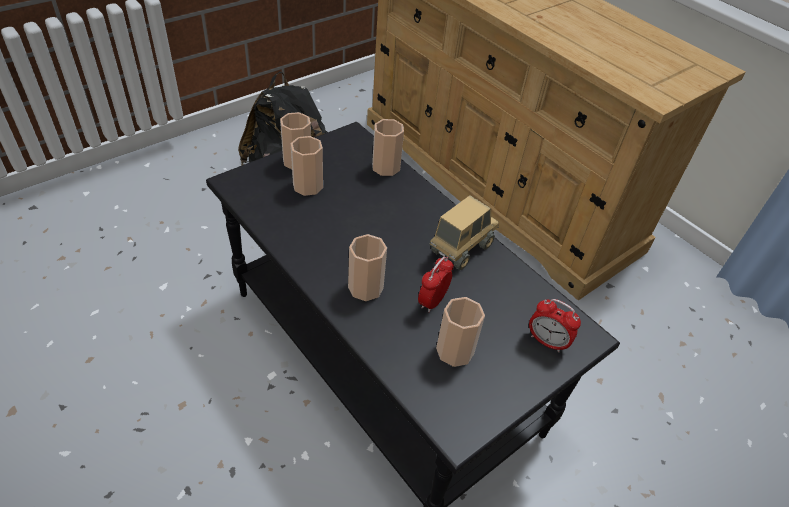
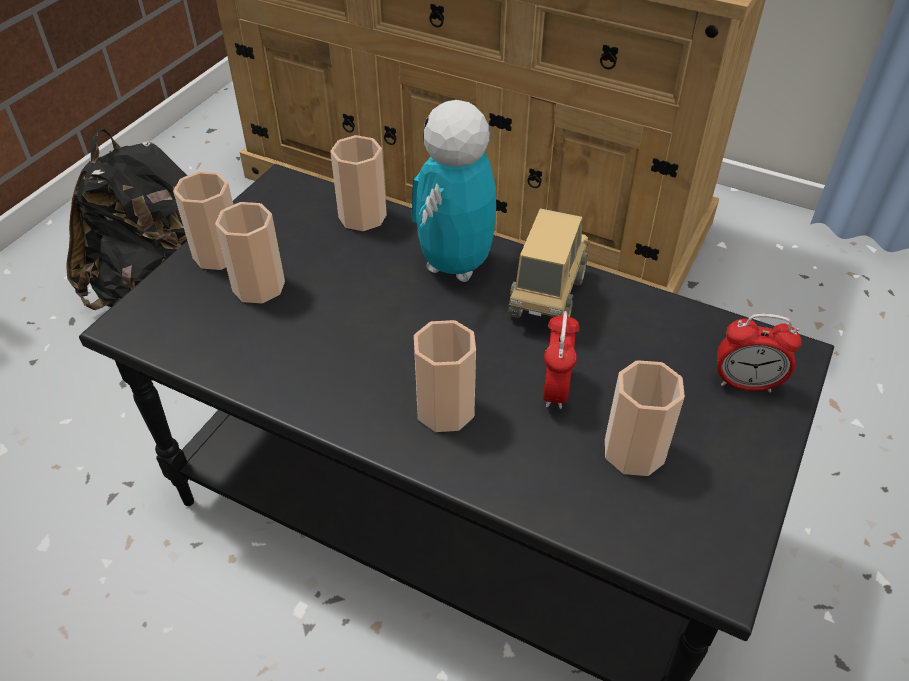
camera: 20 degrees left, 0 degrees up
(420, 212) = (455, 265): none -> toy robot

